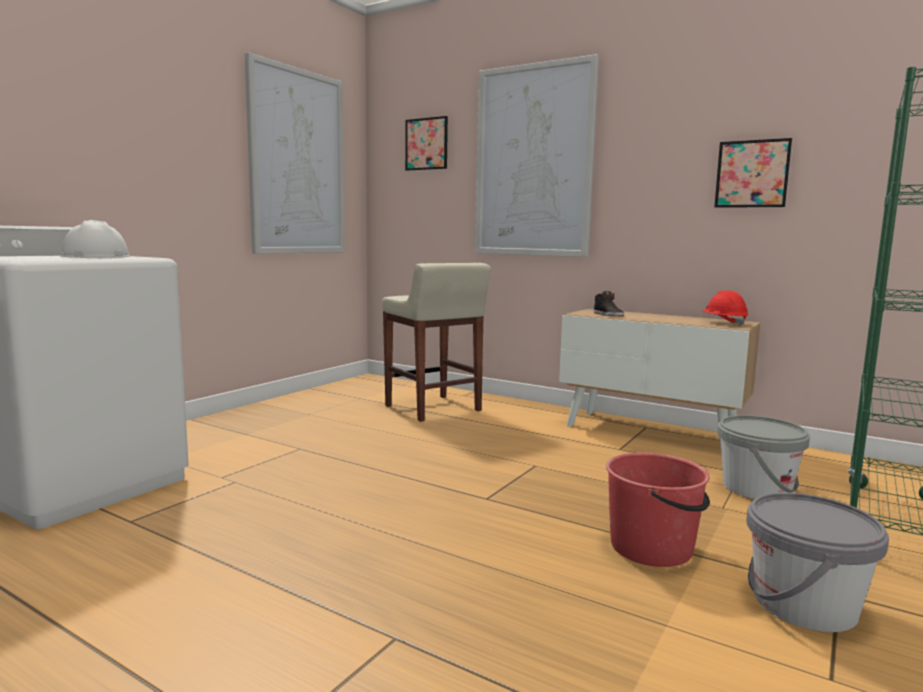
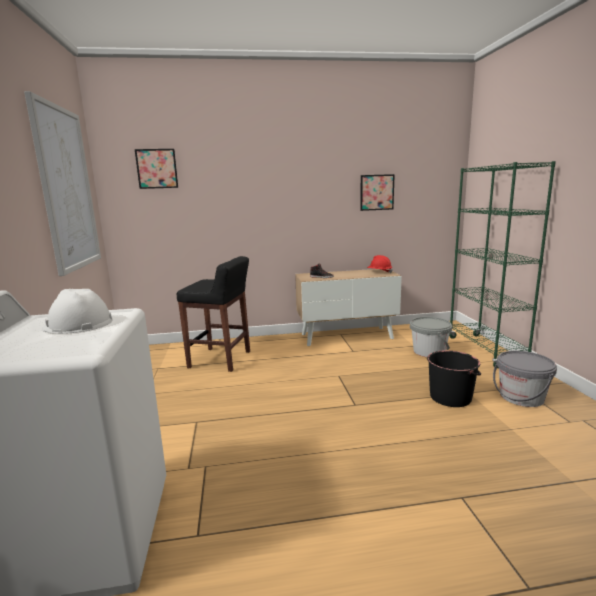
camera: 40 degrees left, 5 degrees up
(433, 409) = (221, 360): beige stool -> black stool
(533, 161) = (248, 184): picture -> none
(652, 548) = (451, 397): red bucket -> black bucket

